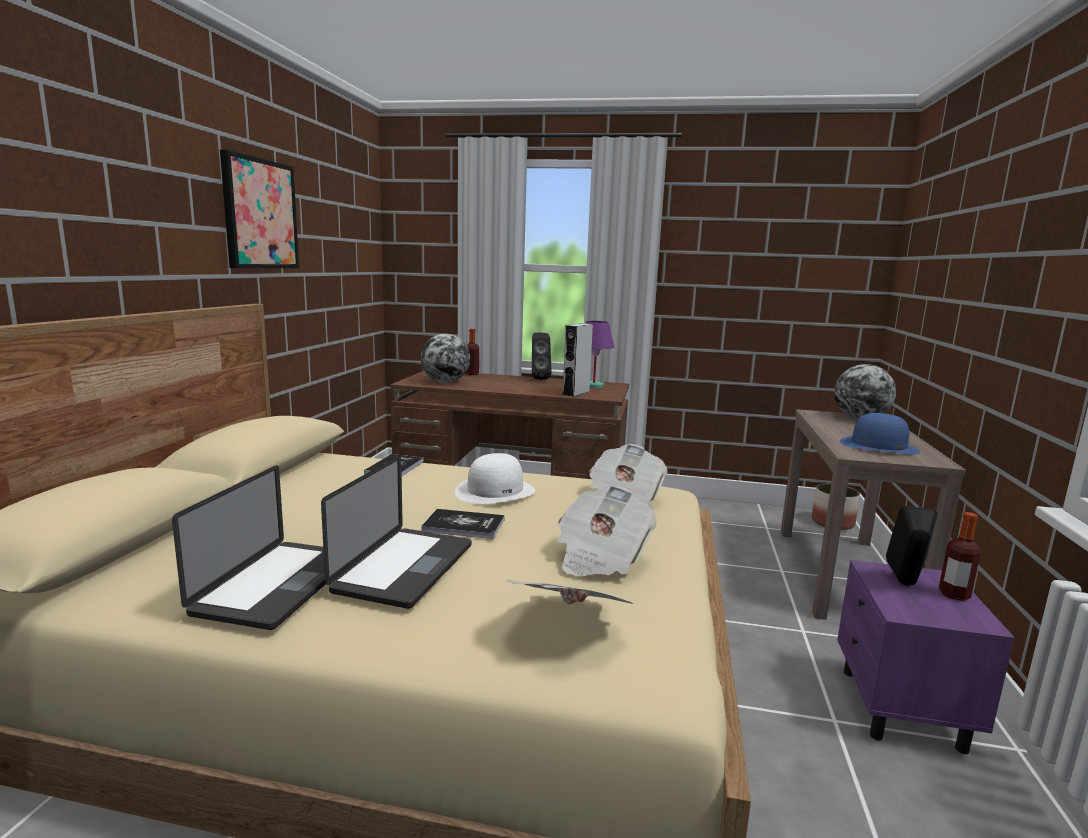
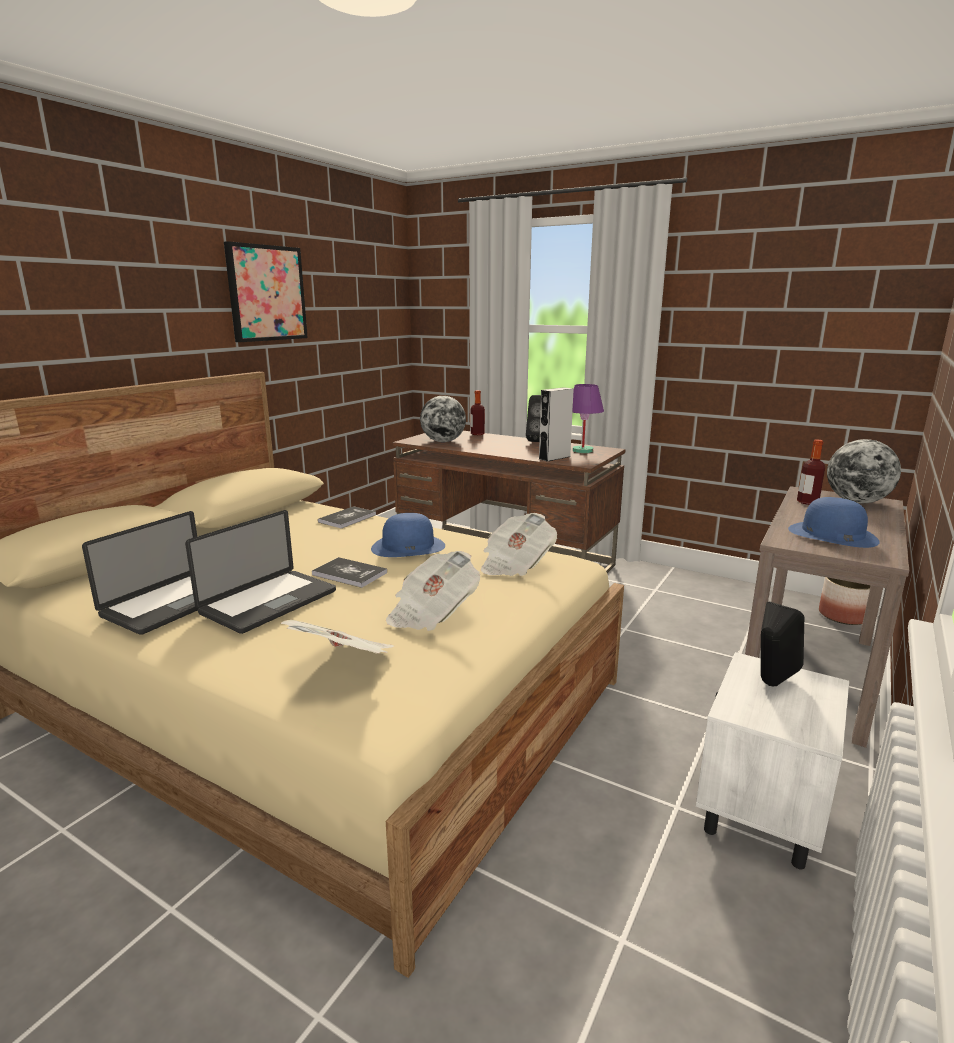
camera: 20 degrees right, 5 degrees up
(495, 491) = (408, 546): white hat -> blue hat
(900, 709) = (760, 812): purple nightstand -> white nightstand
(954, 594) = (818, 703): bottle -> bottle (807, 502)

